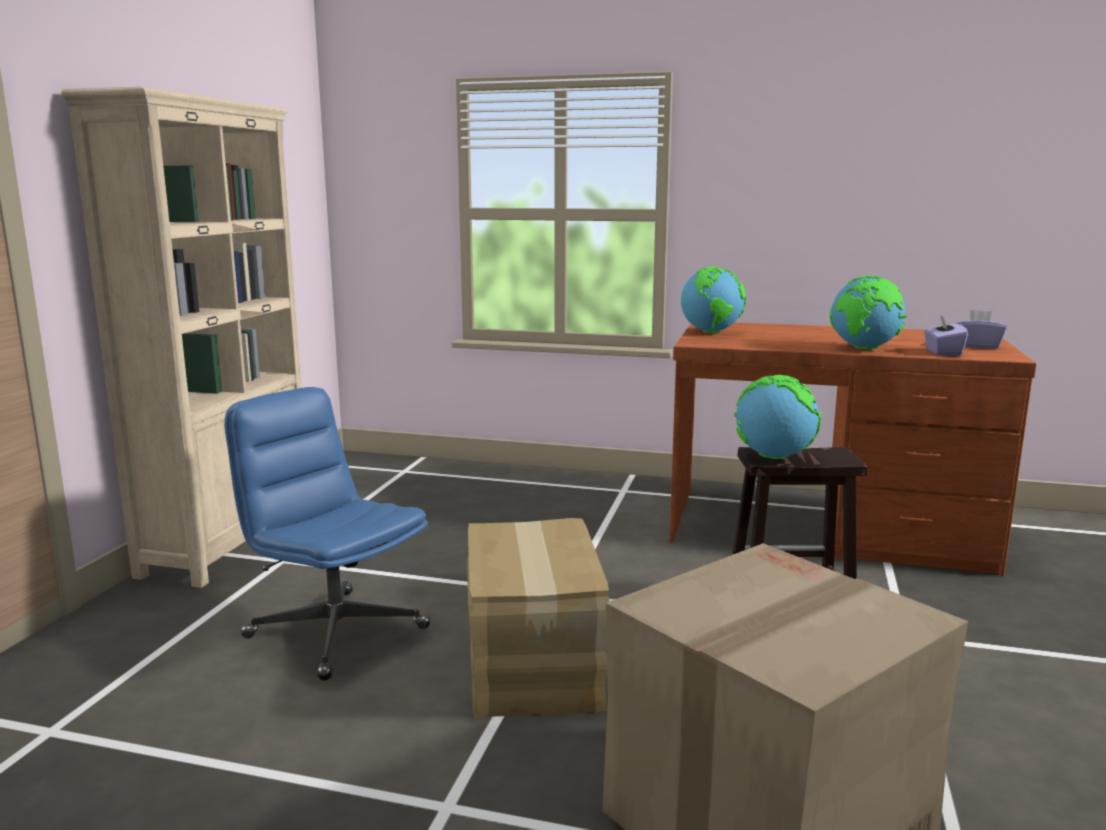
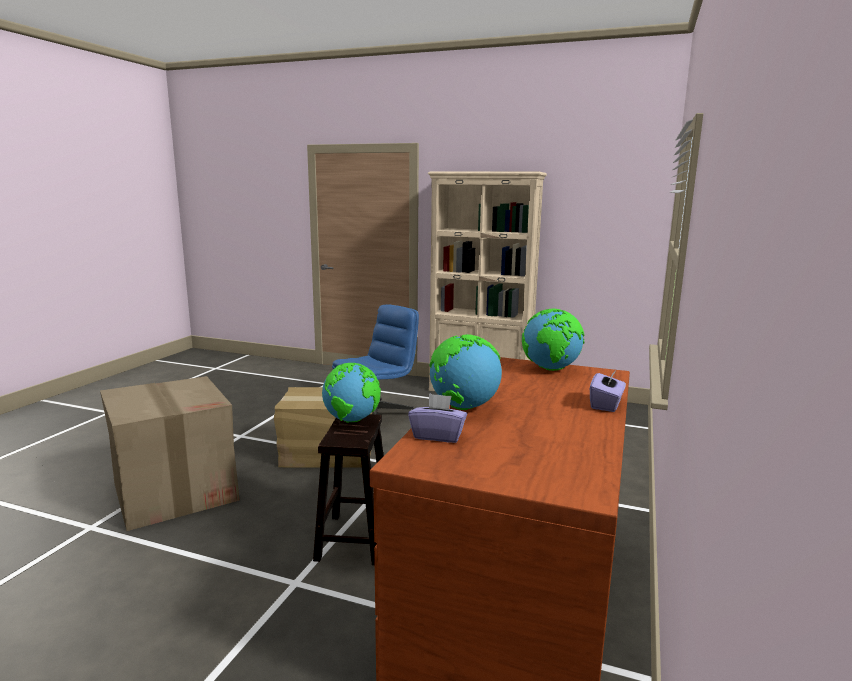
camera: 95 degrees right, 0 degrees up
(976, 346) = (479, 464): purple tissue box -> purple tissue box (606, 405)

